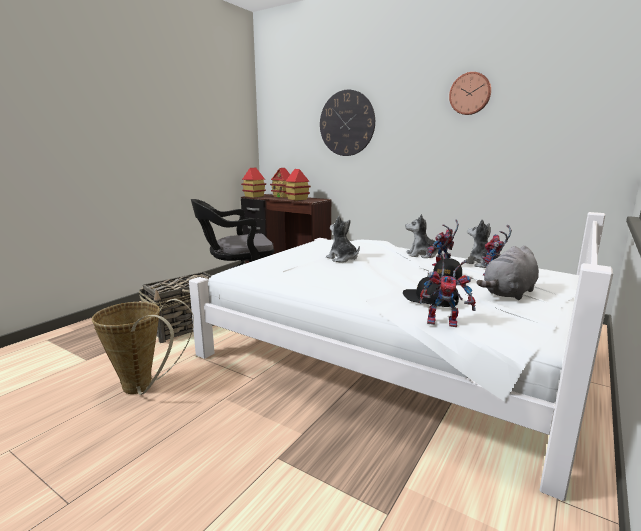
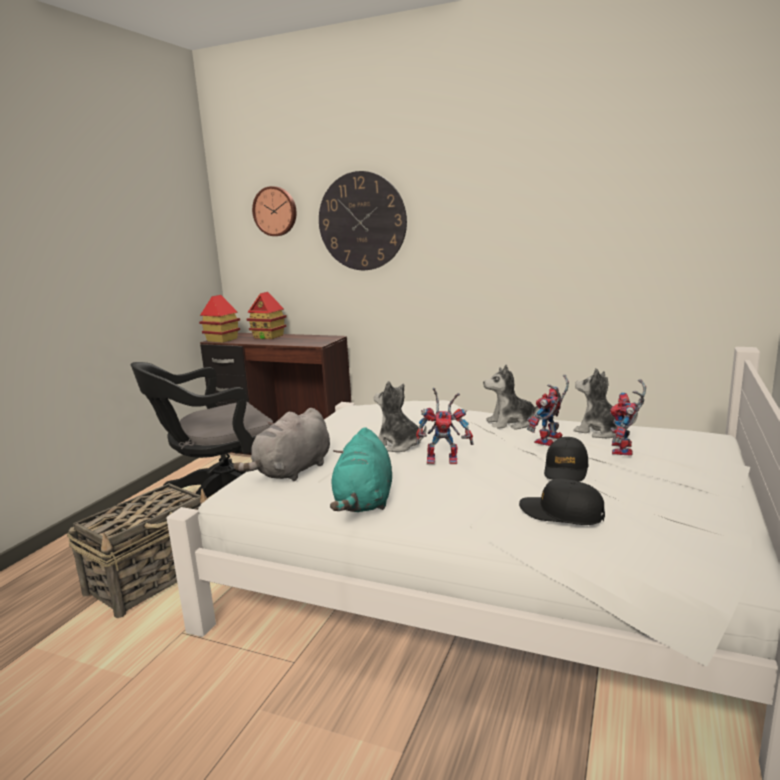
camera: 10 degrees left, 0 degrees up
(144, 388) = (115, 713): basket -> none
(297, 199) = (294, 341): toy house -> none
(306, 283) = (364, 501): none -> turquoise plush toy
(445, 321) = (598, 551): toy robot -> toy robot (445, 459)
(470, 94) = (546, 176): wall clock -> wall clock (275, 211)
(508, 293) = (660, 484): grey plush toy -> grey plush toy (292, 472)

